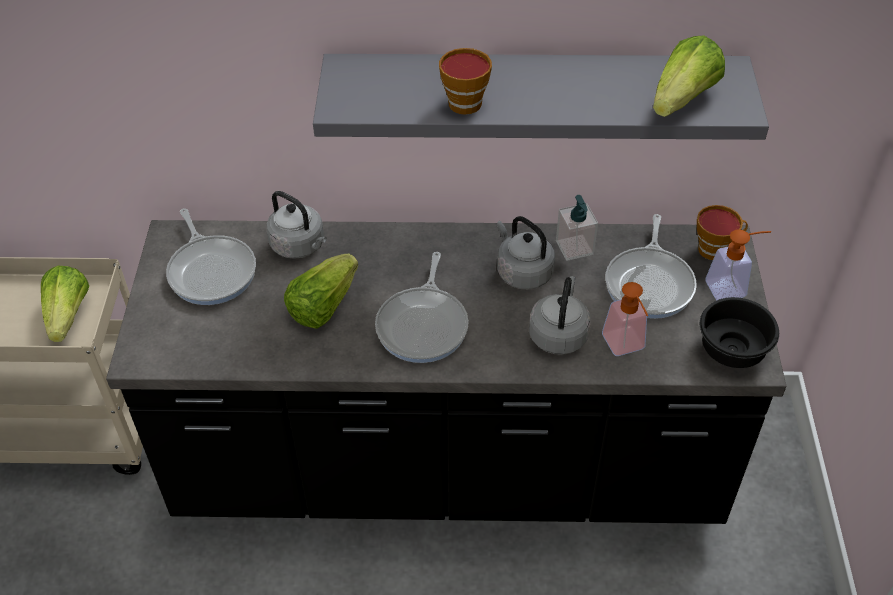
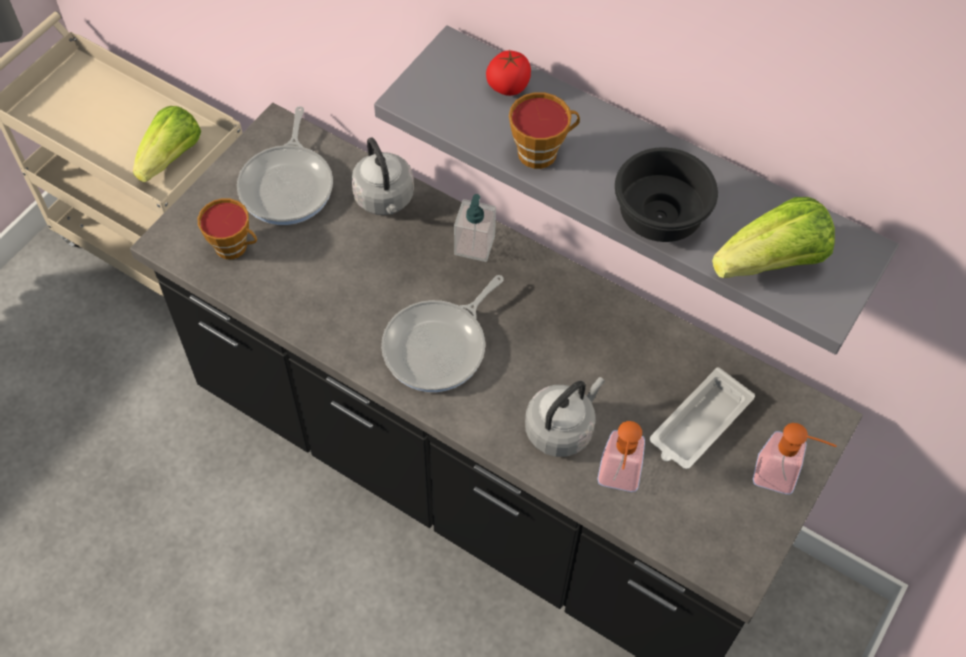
camera: 30 degrees right, 10 degrees up
(323, 305) = (361, 275): lettuce -> none
(405, 72) = (508, 86): none -> tomato
(522, 272) = (577, 341): grey kettle -> none
(574, 247) = (651, 342): soap dispenser -> soap dispenser (474, 245)
(650, 283) = (699, 424): frying pan -> white tray
(716, 249) = (802, 423): cup -> cup (235, 247)
(735, 349) = (729, 547): black bowl -> black bowl (662, 218)

